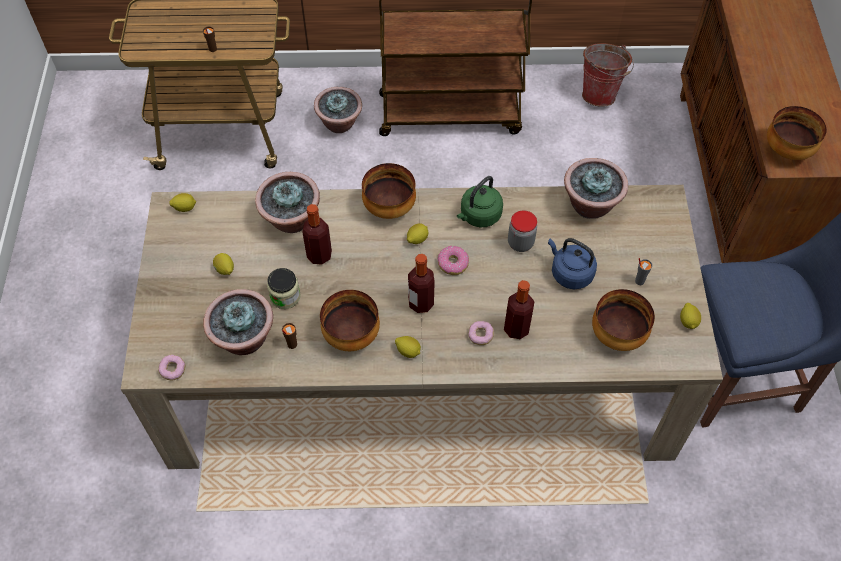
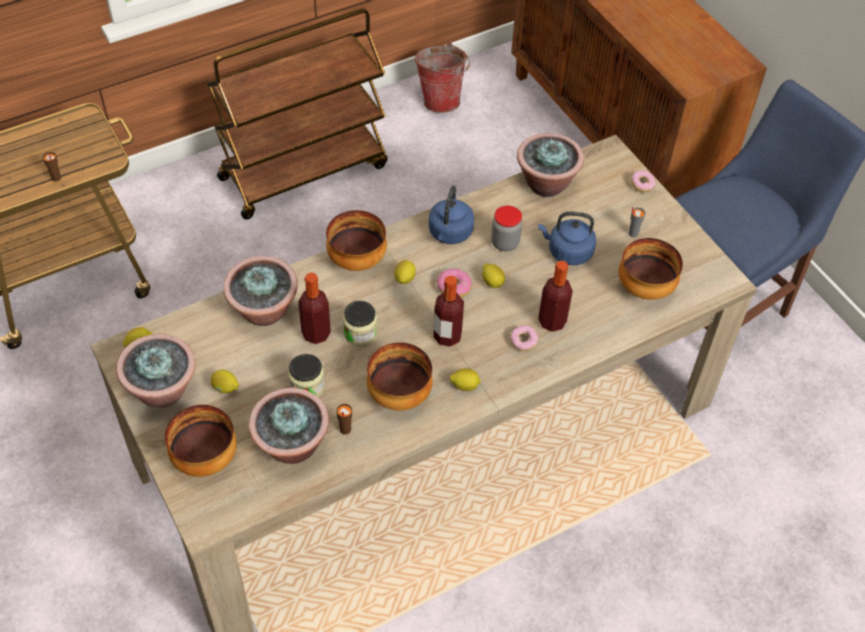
camera: 30 degrees left, 5 degrees down
(173, 370) = (236, 510): donut -> donut (642, 185)
(340, 124) = (193, 224): potted plant -> potted plant (163, 390)
(353, 270) = (360, 334): none -> jar
(479, 216) = (450, 234): green kettle -> blue kettle
(688, 321) = (697, 251): lemon -> lemon (492, 282)
(788, 151) = (688, 71): bowl -> bowl (206, 459)

